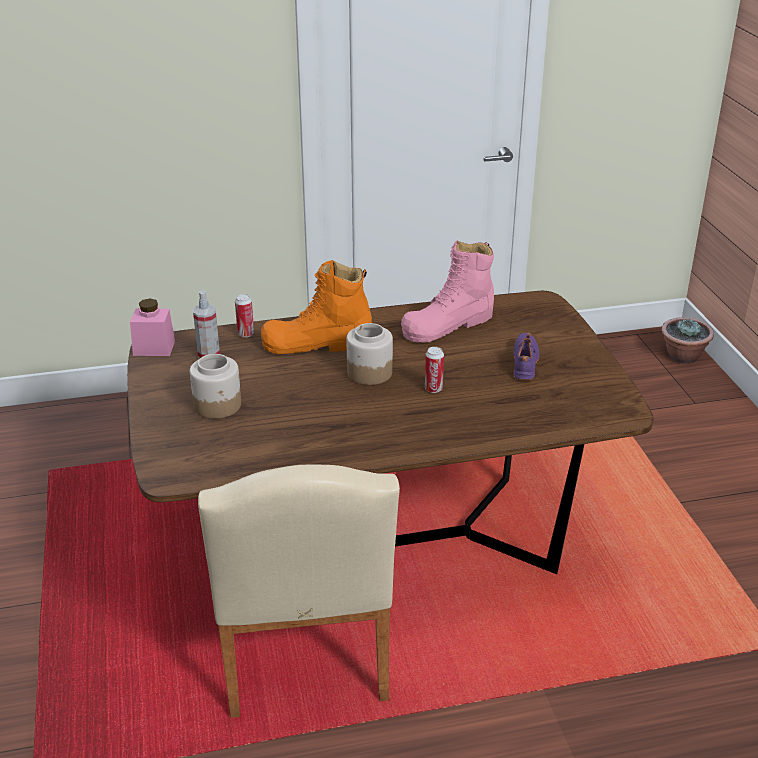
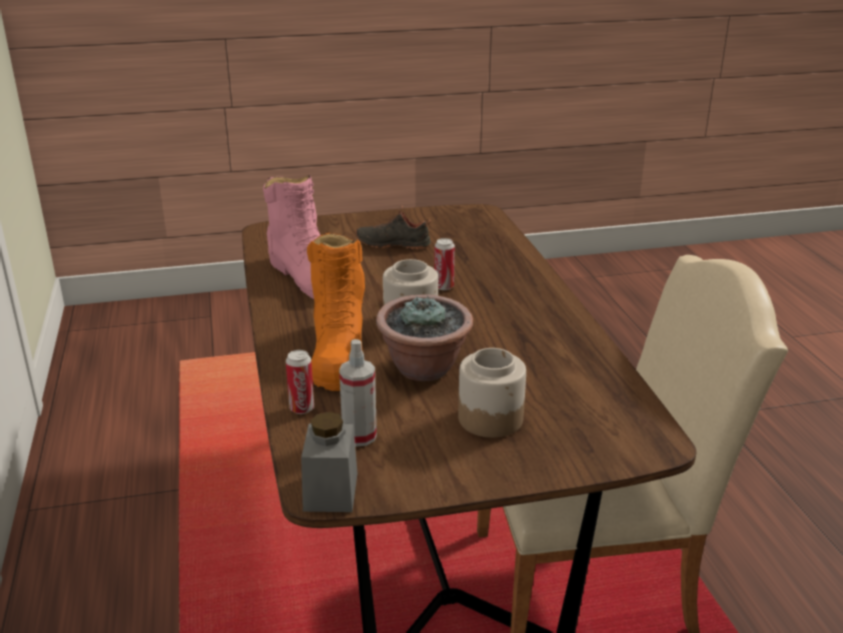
camera: 90 degrees left, 5 degrees down
(154, 348) = (330, 491): pink jar -> grey jar
(526, 363) = (393, 243): purple shoe -> black shoe
(682, 357) = (128, 312): potted plant -> potted plant (424, 368)

